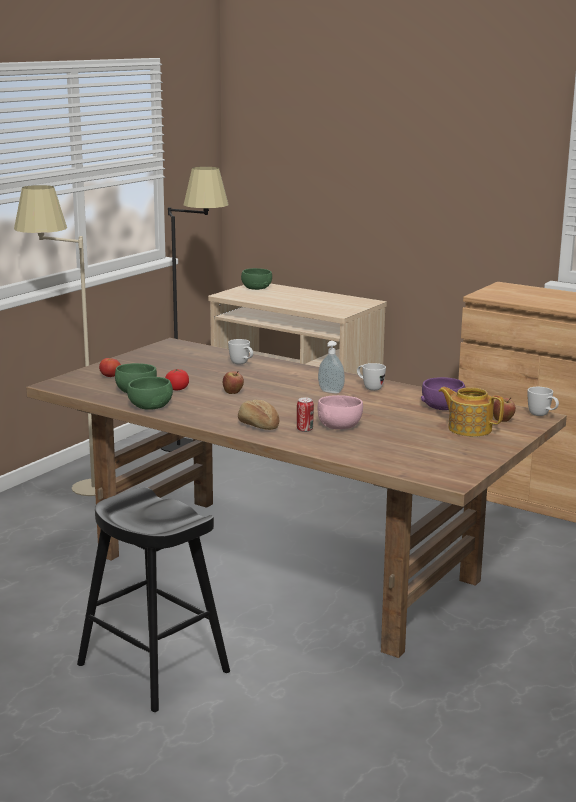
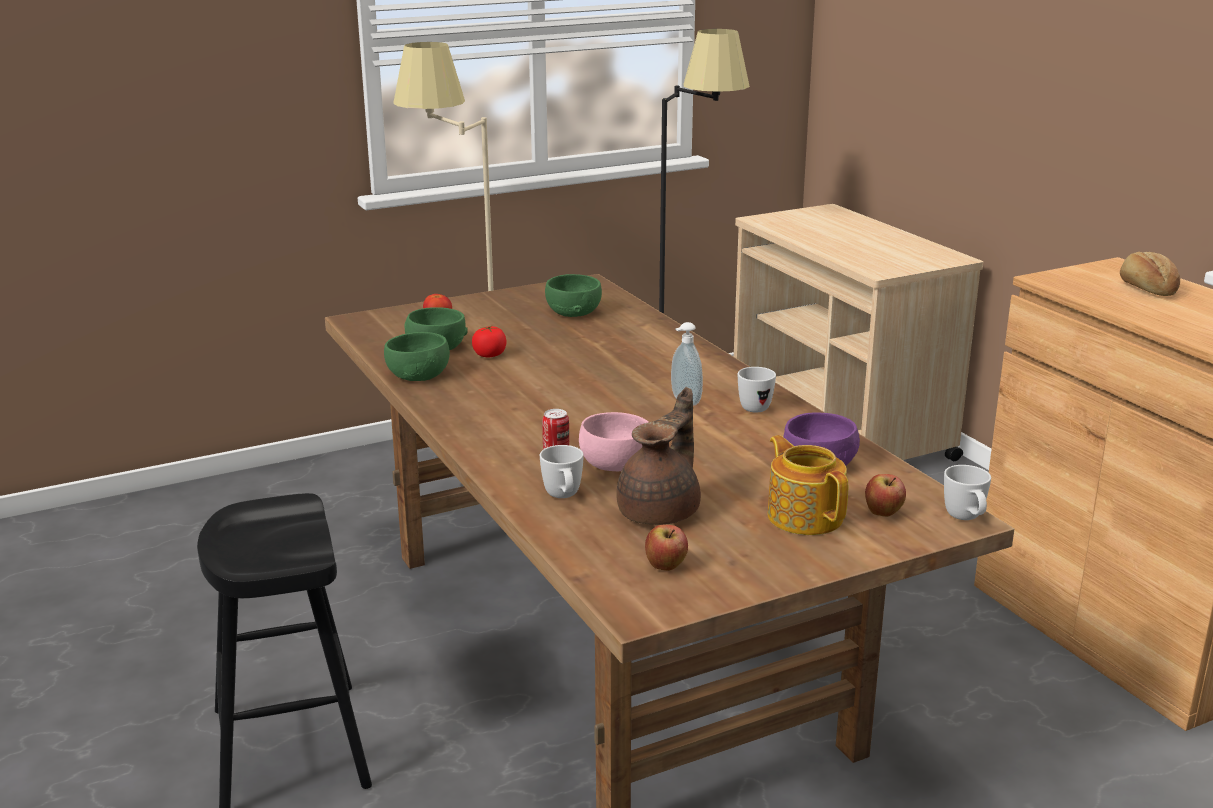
camera: 30 degrees right, 5 degrees up
(233, 393) = (550, 375): apple -> apple (666, 567)
(242, 364) = (629, 331): white mug -> white mug (564, 497)
(256, 288) = (818, 214): green bowl -> green bowl (573, 312)
(257, 426) = (503, 437): bread -> bread (1146, 289)
(398, 440) = (661, 511): none -> brown teapot

